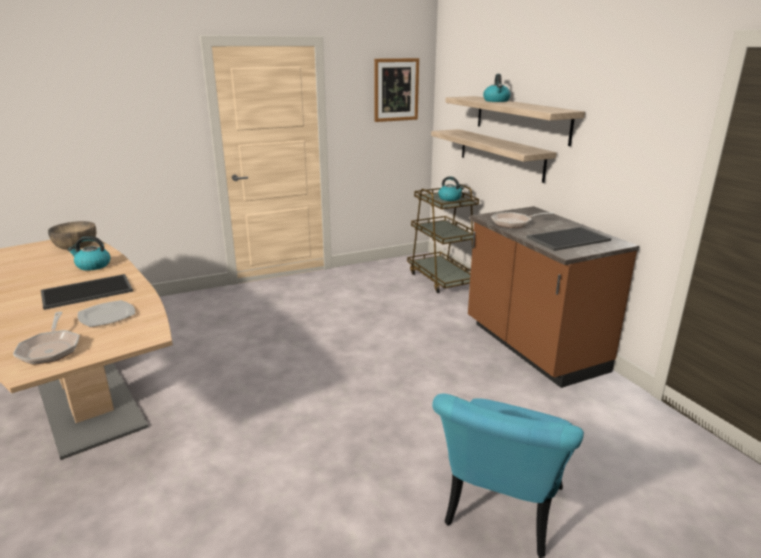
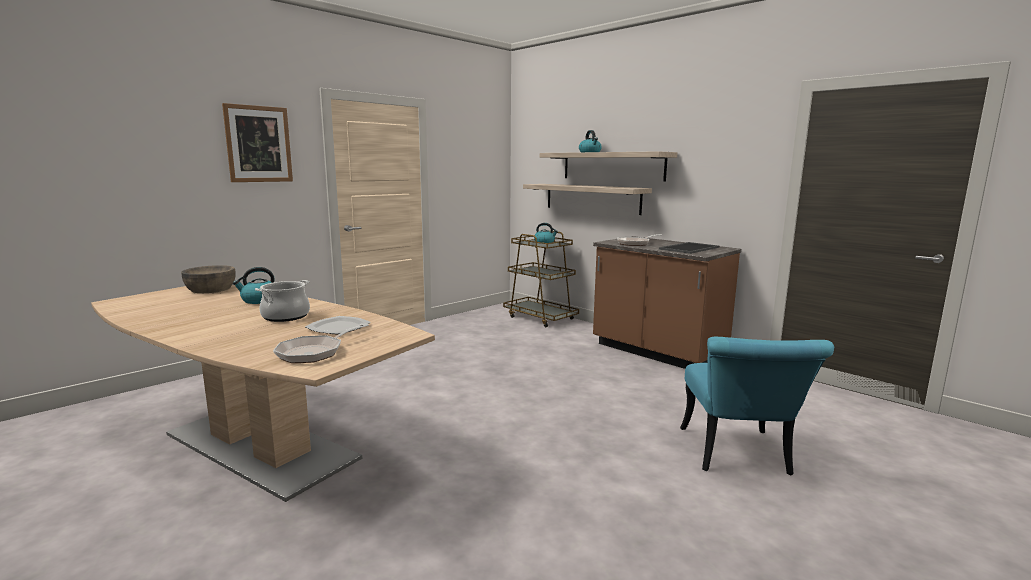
camera: 20 degrees left, 10 degrees down
(50, 349) = (315, 352): frying pan -> frying pan turned 75 degrees clockwise
(86, 292) = (285, 316): tray -> cooking pot
(396, 90) = (482, 151): picture -> picture (258, 144)

